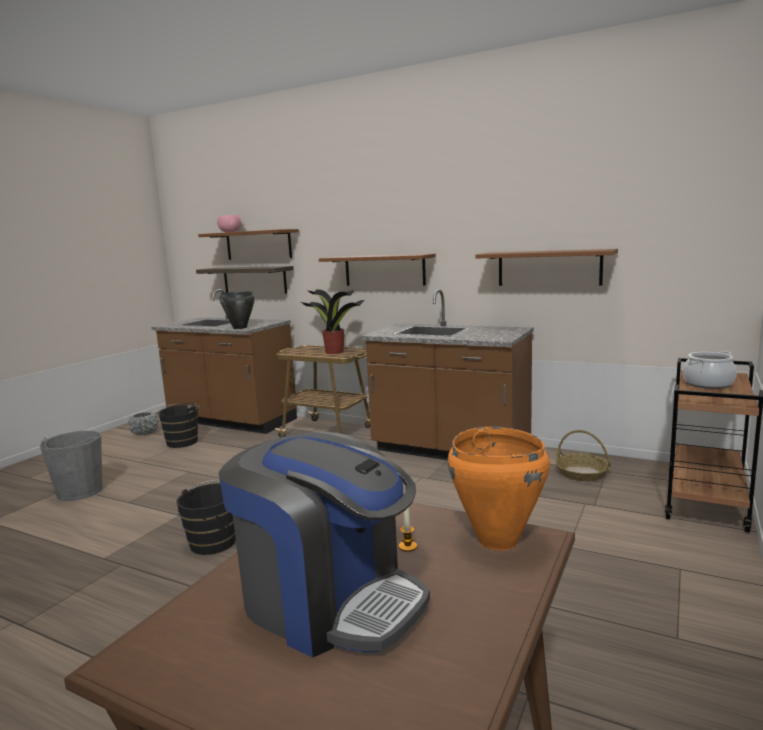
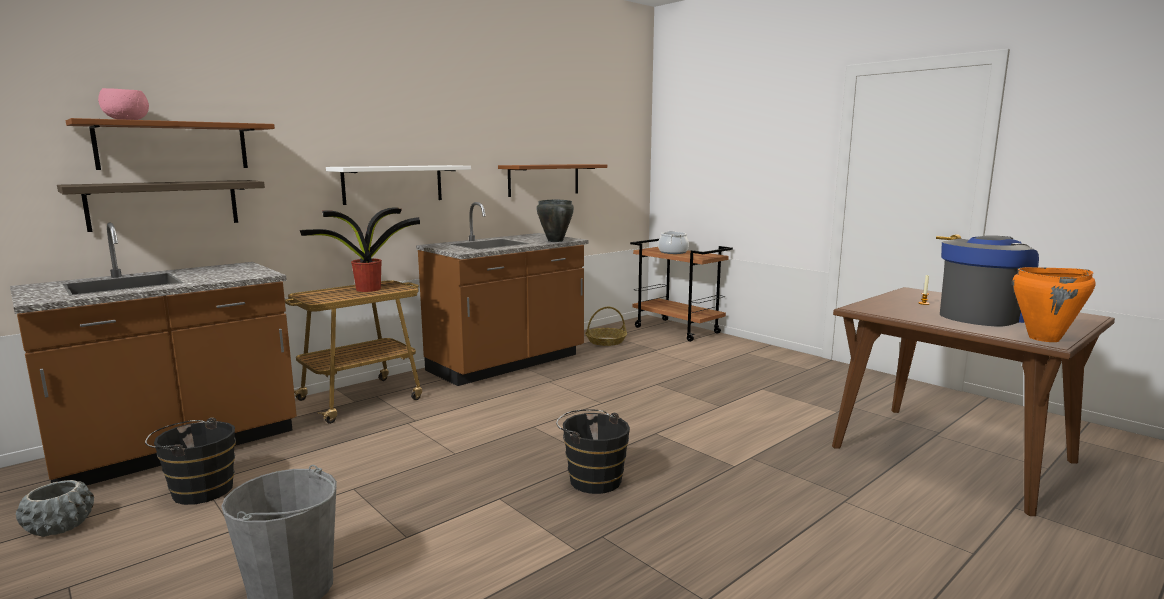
camera: 70 degrees left, 0 degrees up
(239, 328) = (246, 275): black cooking pot -> black cooking pot (555, 241)
(384, 270) = (393, 184): brown shelf -> white shelf
(497, 540) = (915, 294): orange cooking pot -> orange cooking pot (1044, 339)

